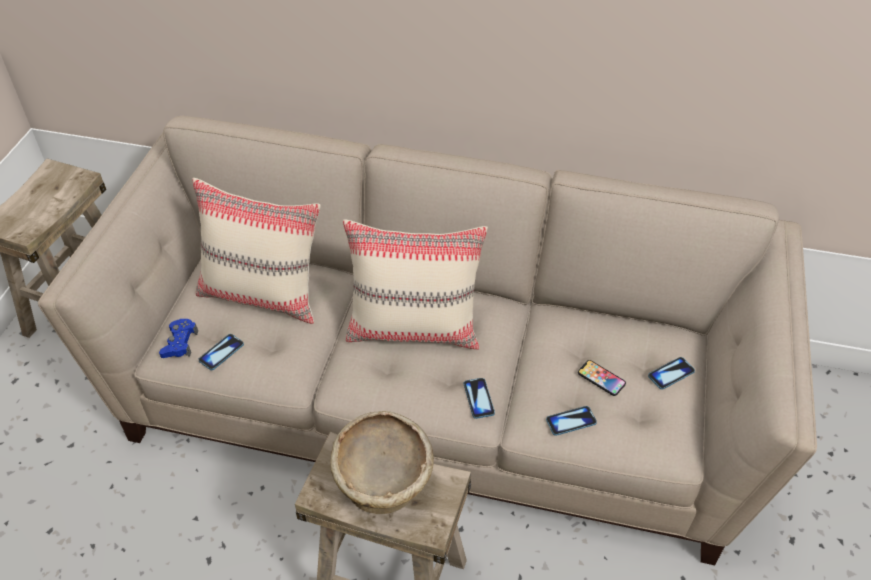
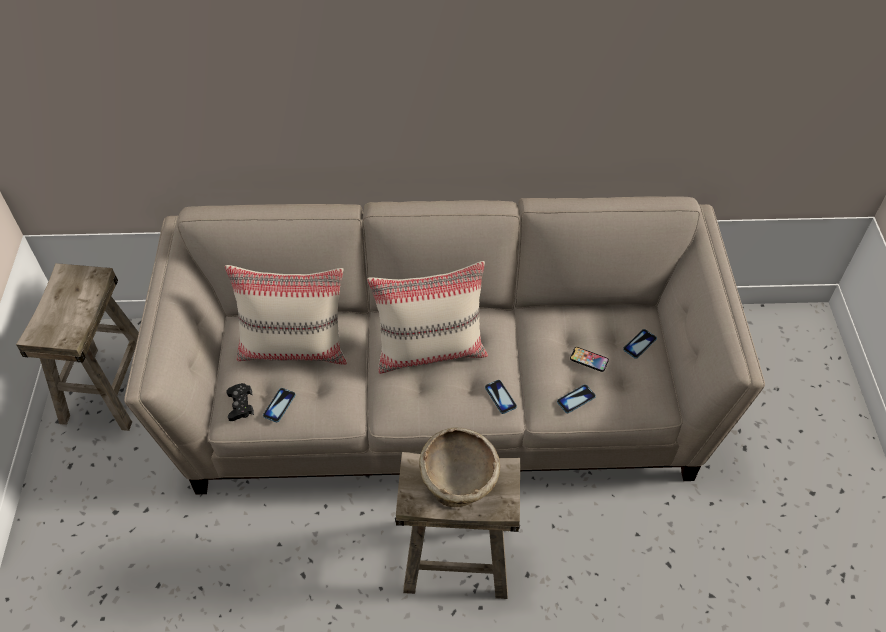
camera: 15 degrees left, 5 degrees up
(180, 343) = (240, 405): blue game controller -> black game controller

